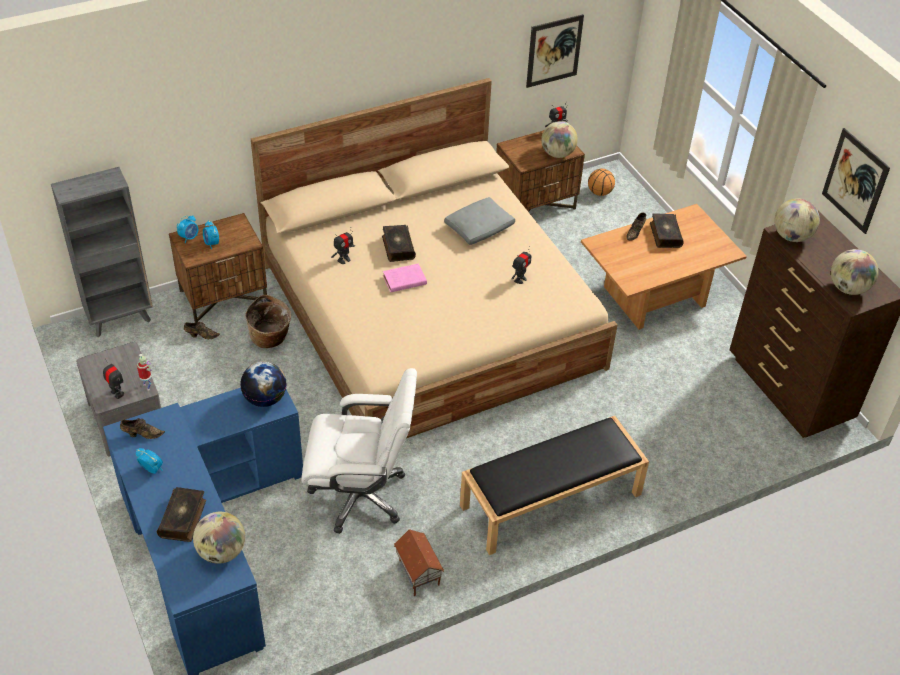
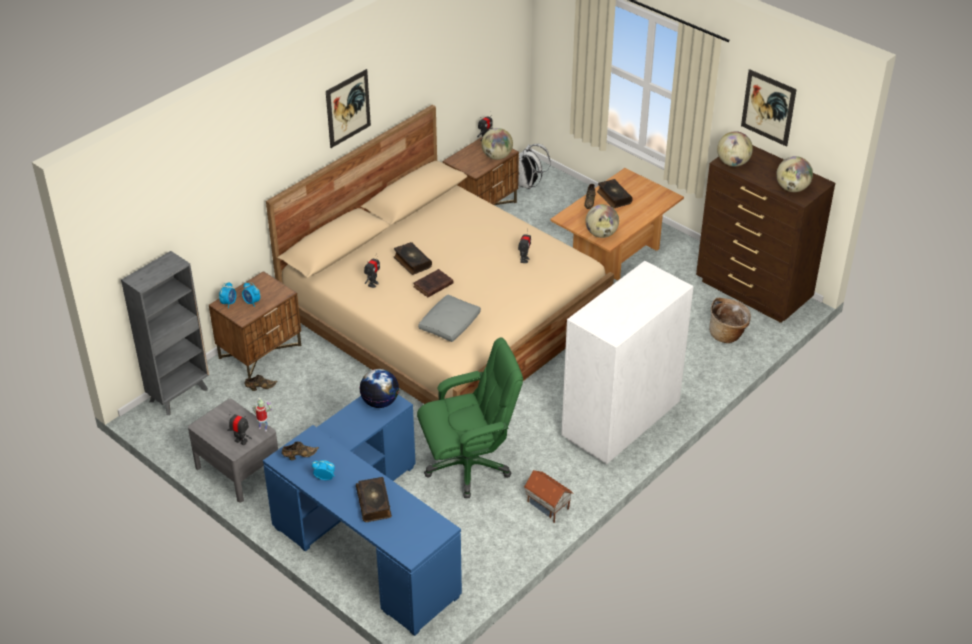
camera: 20 degrees left, 5 degrees down
(221, 552) = (420, 516): globe -> globe (601, 234)
(270, 338) = (322, 372): basket -> basket (727, 334)
(360, 495) = (469, 465): white office chair -> green office chair
(403, 280) = (432, 286): pink book -> brown book
(479, 227) = (468, 229): grey pillow -> grey pillow (450, 324)
(550, 501) = (619, 424): black bench -> white dresser
(554, 51) = (474, 70): picture -> picture (348, 108)
(599, 193) = (528, 184): basketball -> white backpack

